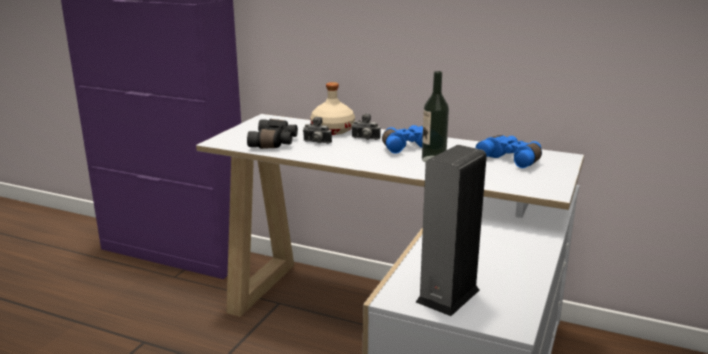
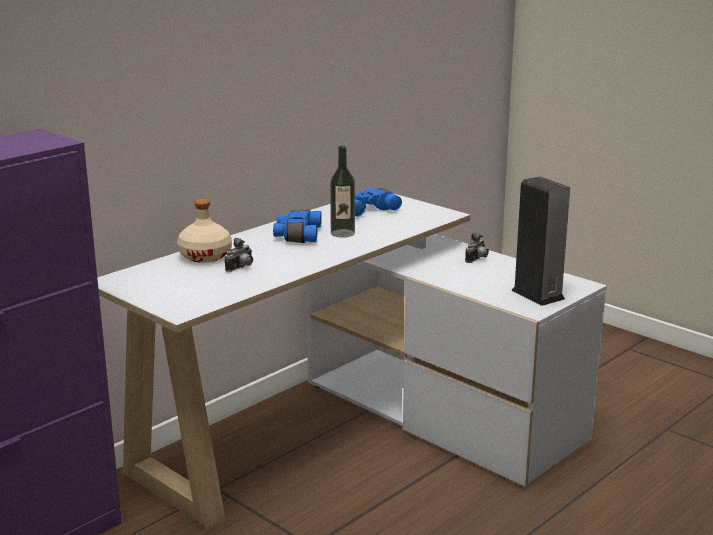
camera: 70 degrees left, 0 degrees up
(275, 143) = (218, 285): black binoculars -> none
(365, 139) = (253, 247): camera -> camera (477, 259)

